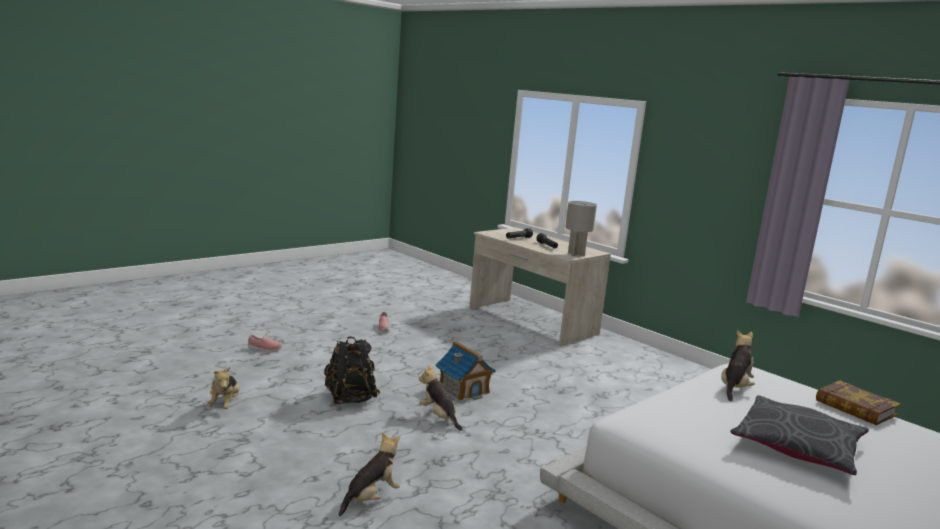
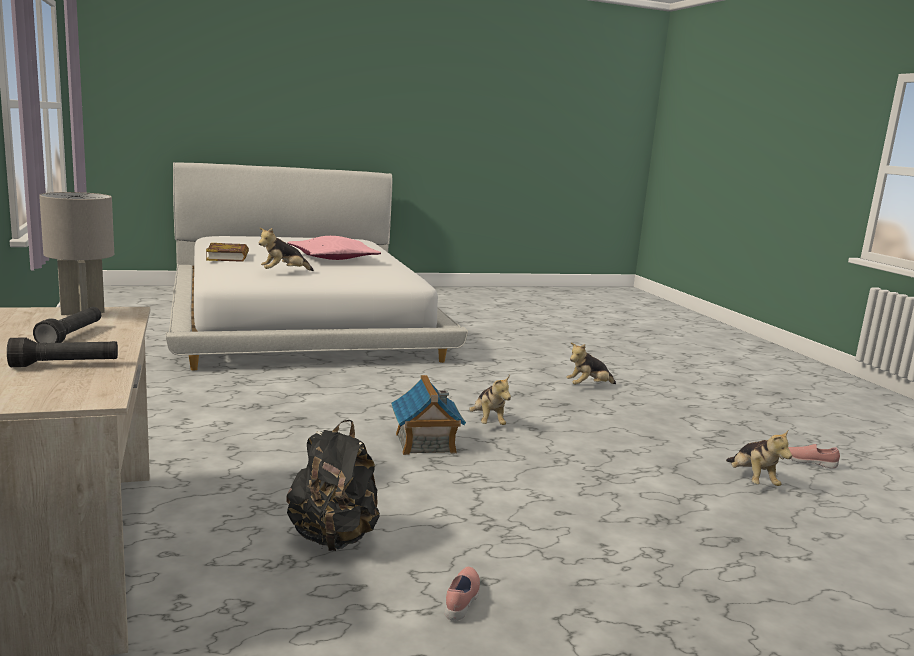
camera: 155 degrees left, 0 degrees up
(224, 404) = (752, 480): plush toy -> plush toy turned 150 degrees clockwise
(265, 349) = (737, 576): pink shoe -> pink shoe (809, 463)
(350, 398) = (587, 459): black backpack -> black backpack (334, 538)
(797, 446) = (333, 258): grey pillow -> pink pillow

